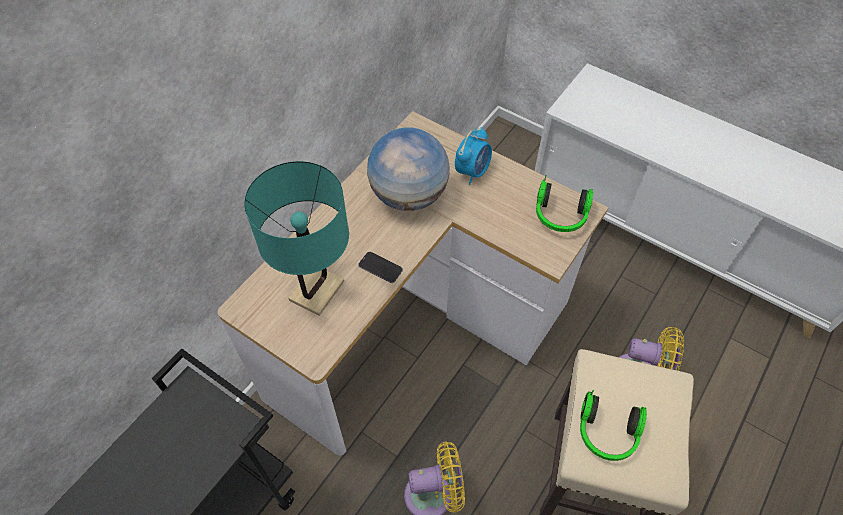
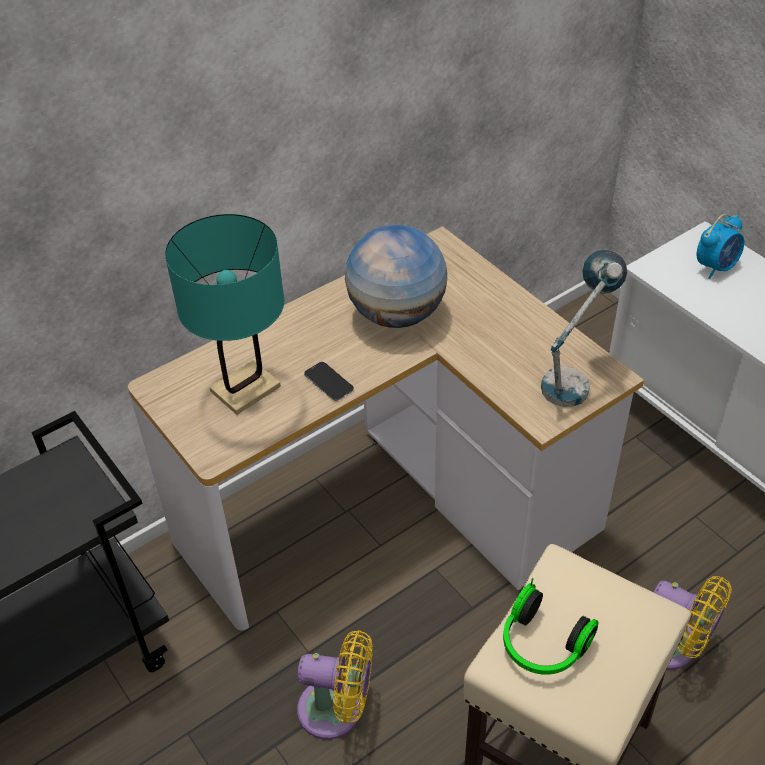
camera: 20 degrees right, 10 degrees down
(472, 171) = (486, 304): alarm clock -> alarm clock (716, 267)
(560, 217) = (575, 376): headphones -> table lamp

